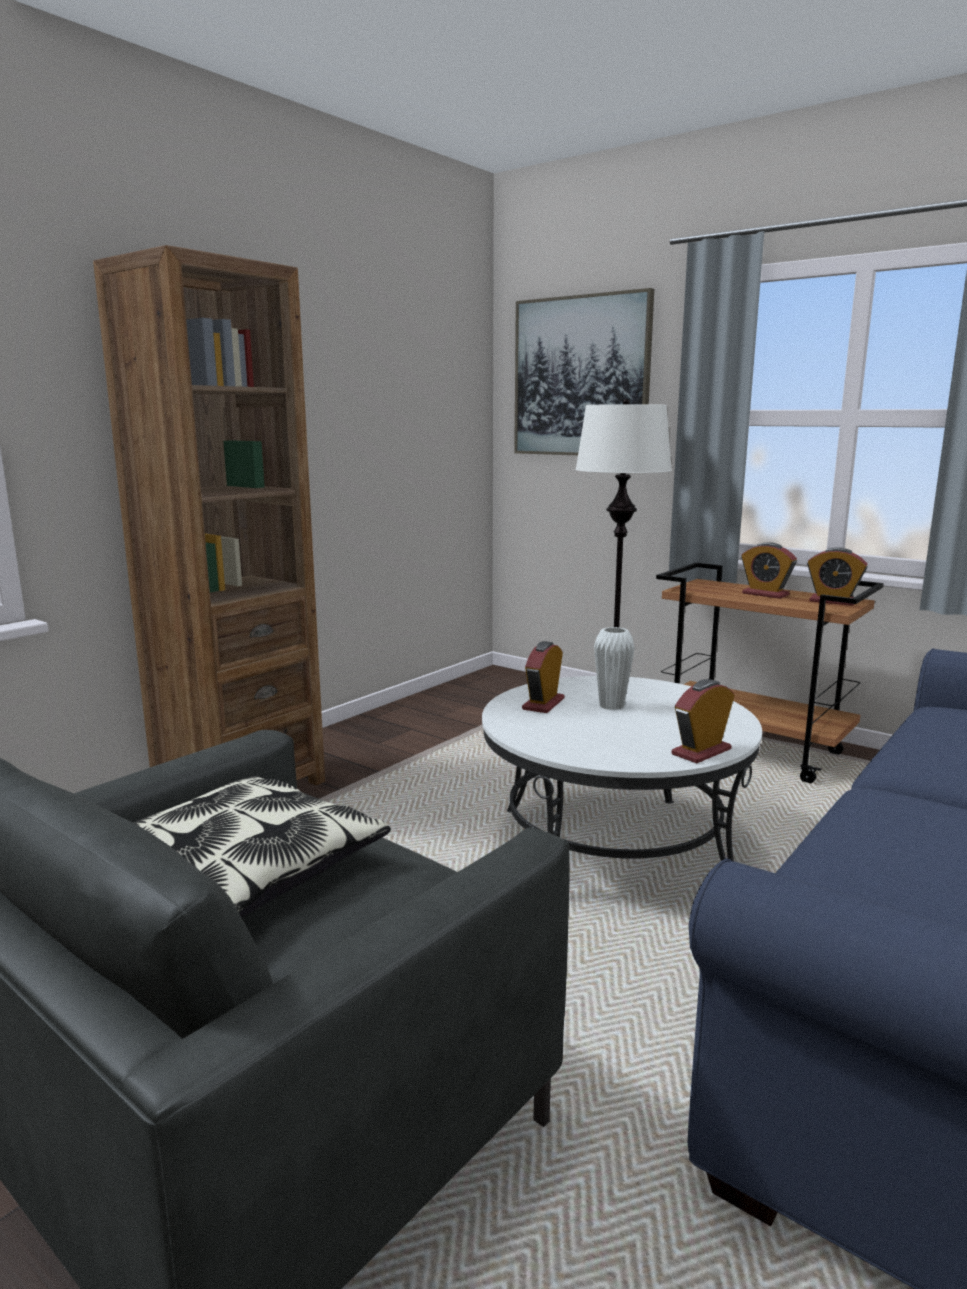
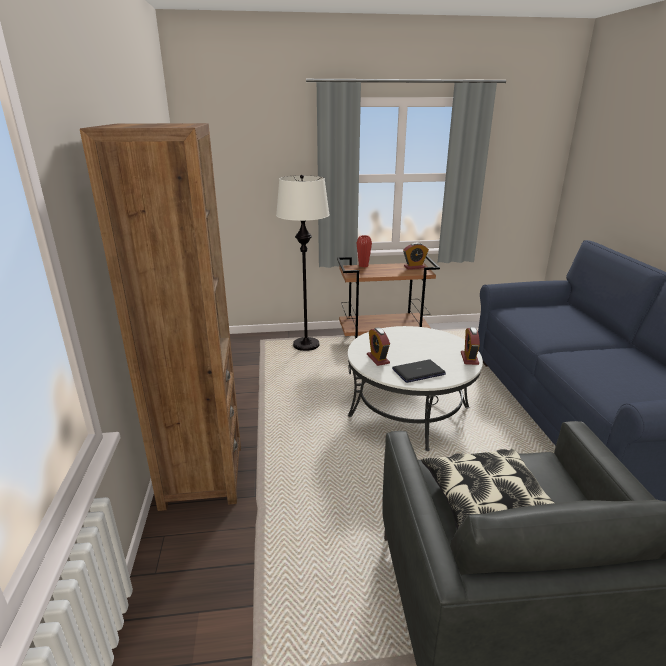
camera: 45 degrees left, 10 degrees up
(566, 735) = (418, 372): none -> laptop
(581, 377) = (245, 156): picture -> none
(611, 706) = (401, 349): white vase -> none
(736, 585) = (363, 266): none -> red vase
(765, 594) = (385, 269): alarm clock -> none

